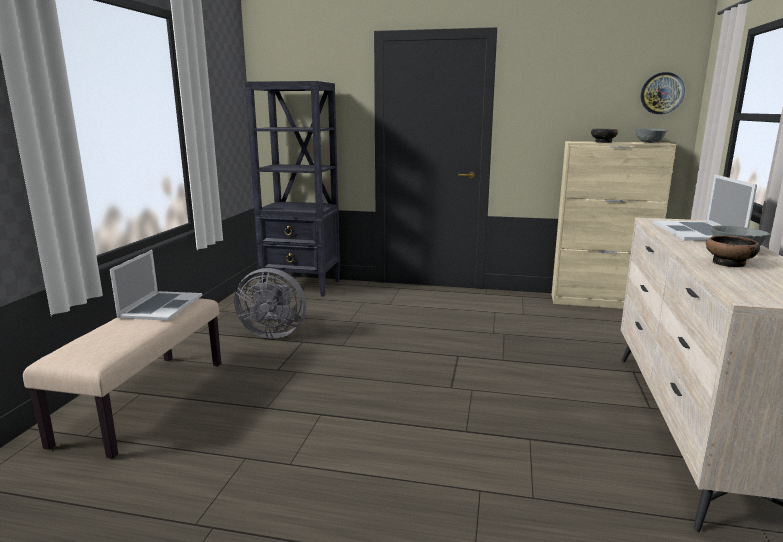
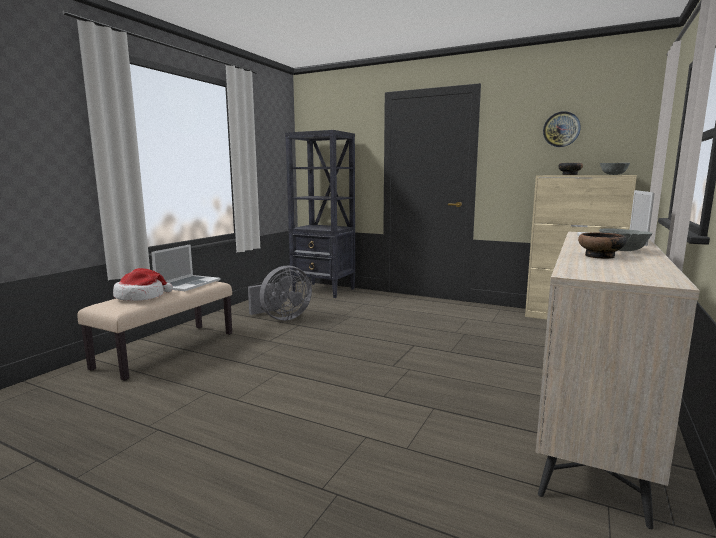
camera: 15 degrees right, 5 degrees down
(112, 336) = (141, 297): none -> hat
(273, 333) = (282, 318): grey fan -> grey fan turned 60 degrees counterclockwise
(662, 93) = (628, 131): wall clock -> wall clock (561, 129)

